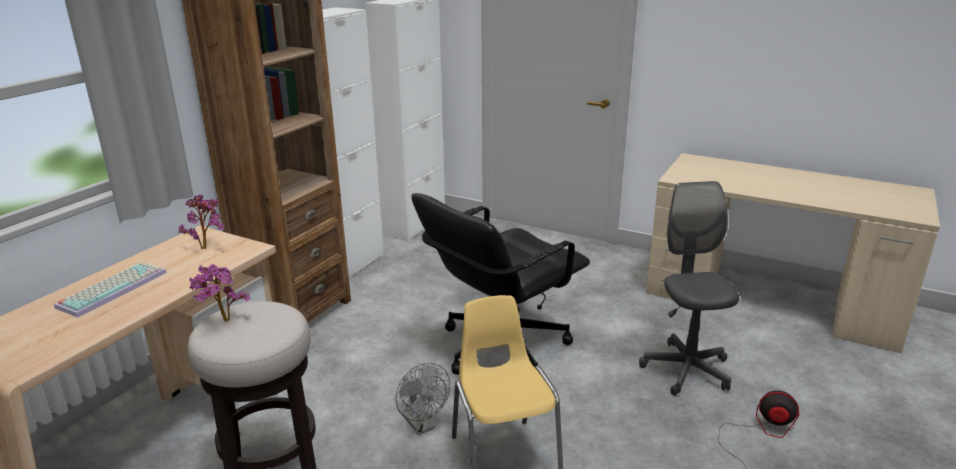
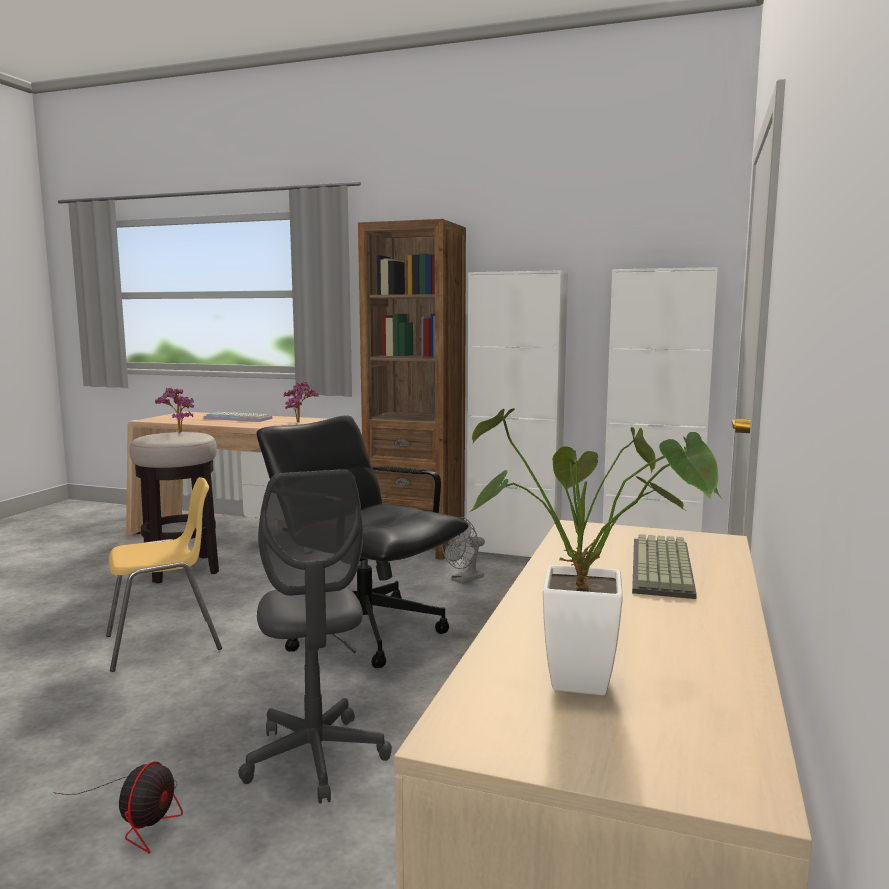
camera: 80 degrees right, 15 degrees down
(422, 425) = (228, 607): grey fan -> grey fan (464, 580)
(686, 370) = (315, 758): grey office chair -> grey office chair turned 90 degrees clockwise
(739, 172) = (664, 568): none -> keyboard
(868, 197) = (597, 684): none -> potted plant

